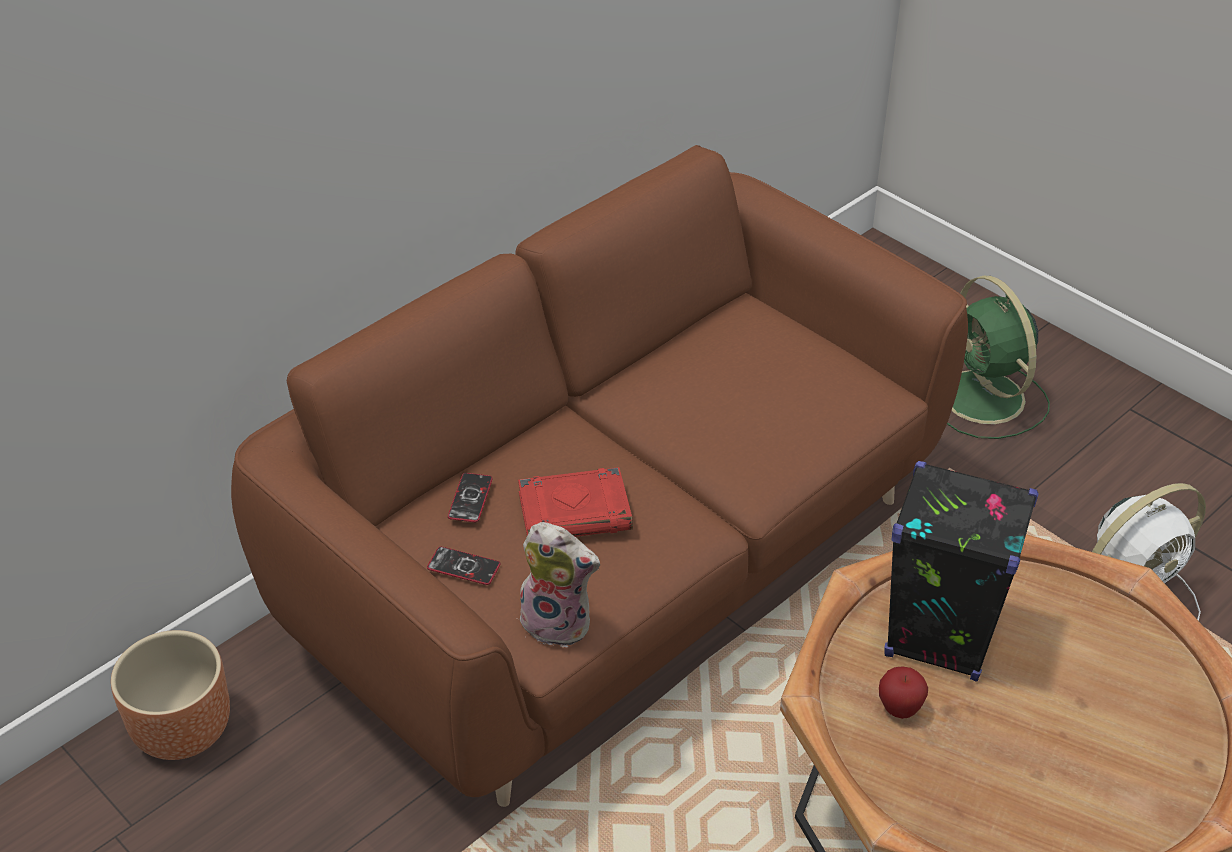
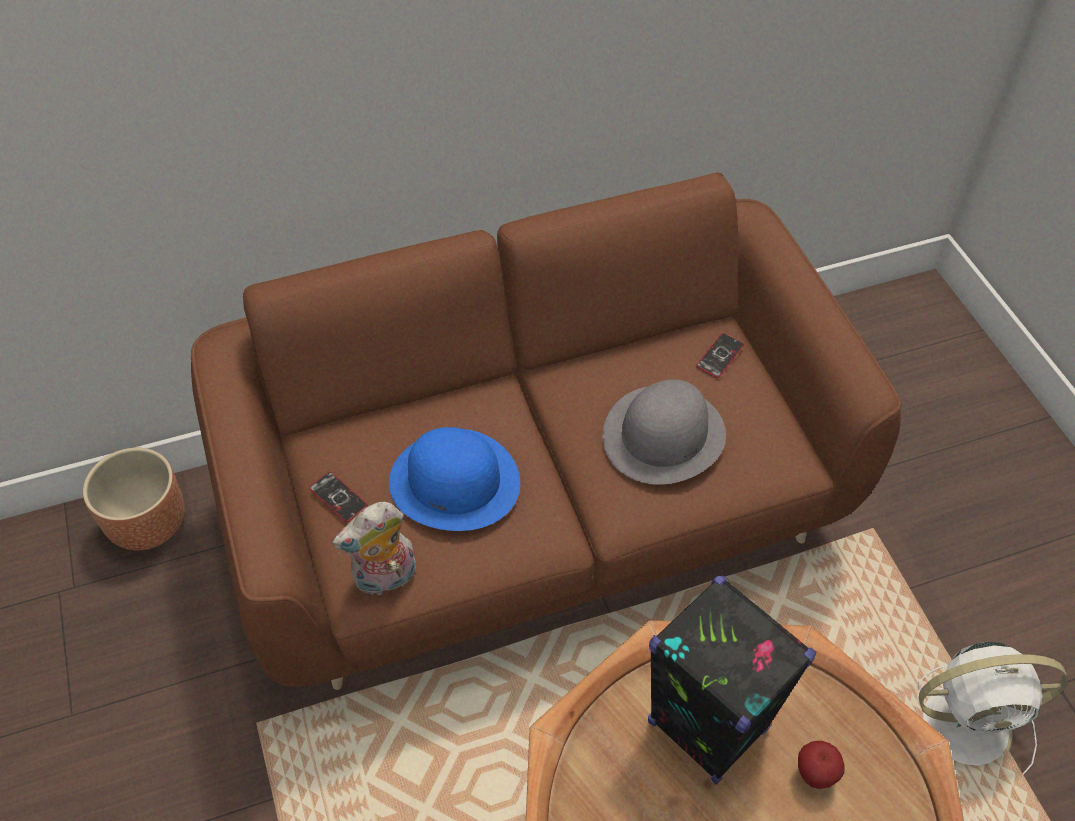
camera: 25 degrees right, 10 degrees up
(470, 498) = (377, 437): phone -> phone (720, 356)
(559, 622) = (385, 579): plush toy -> plush toy turned 105 degrees clockwise
(576, 512) = (455, 481): red book -> blue hat
(753, 406) = (664, 434): none -> grey hat
(899, 709) = (630, 781): apple -> apple (815, 774)
(985, 399) = (945, 472): green fan -> none

